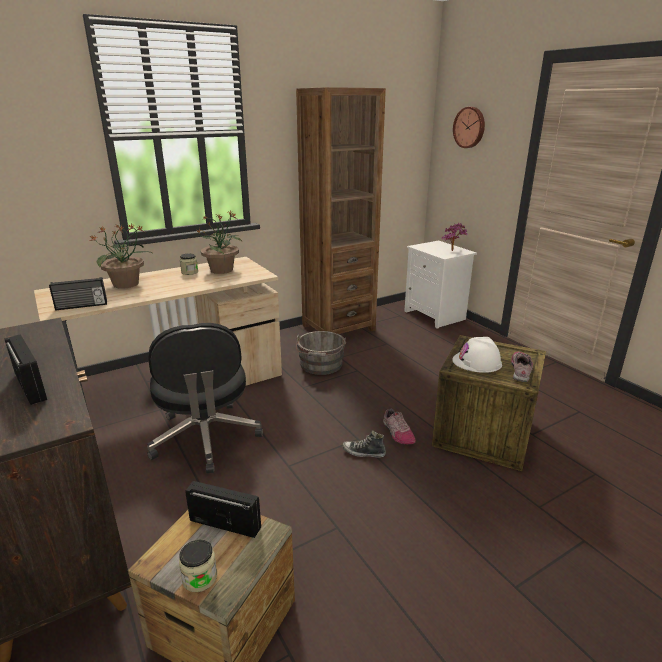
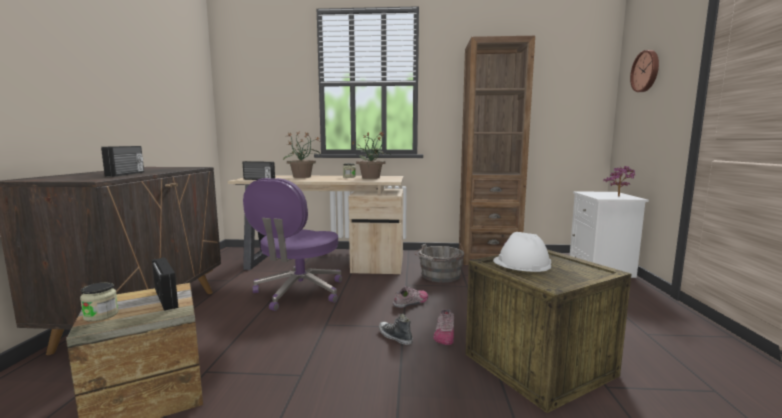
camera: 35 degrees right, 15 degrees down
(206, 438) = (299, 292): black office chair -> purple office chair
(521, 370) = (565, 277): shoe -> shoe (411, 302)

